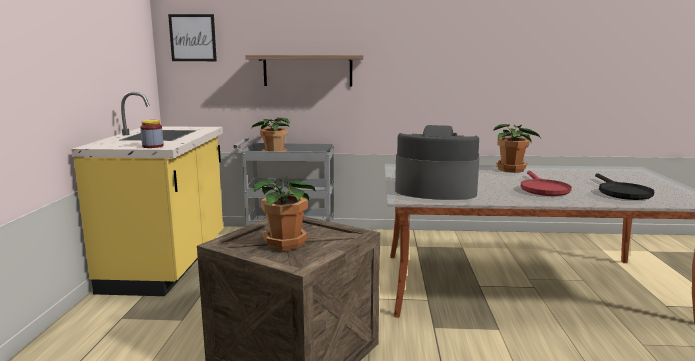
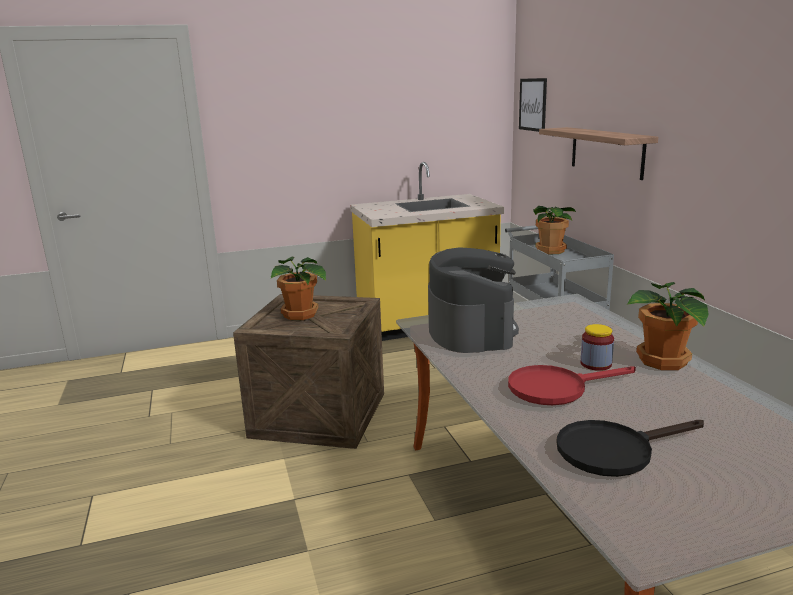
camera: 70 degrees right, 5 degrees up
(153, 146) = (378, 213): jar -> jar (596, 364)

